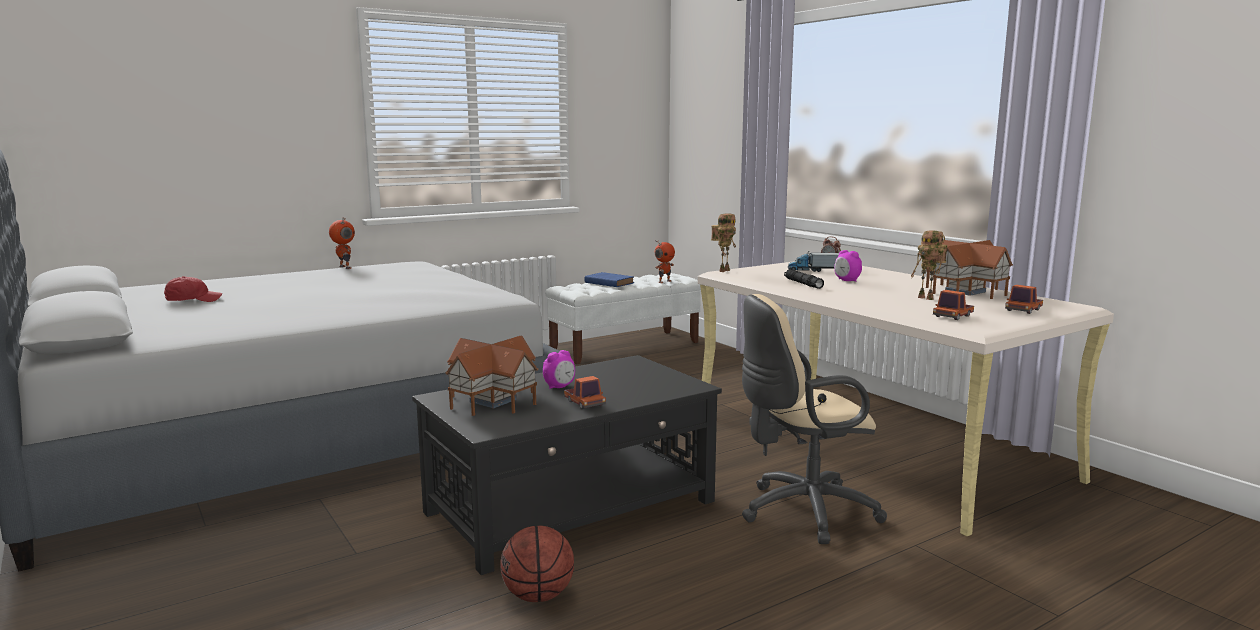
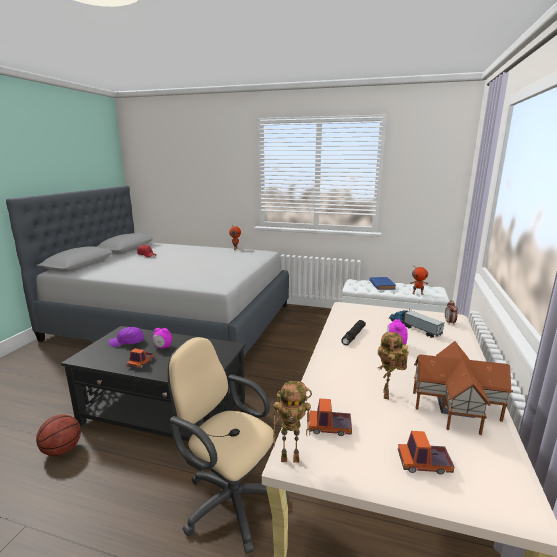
camera: 50 degrees right, 5 degrees up
(495, 400) = (127, 342): toy house -> purple cap
(723, 270) = (349, 304): toy robot -> toy robot (291, 458)

